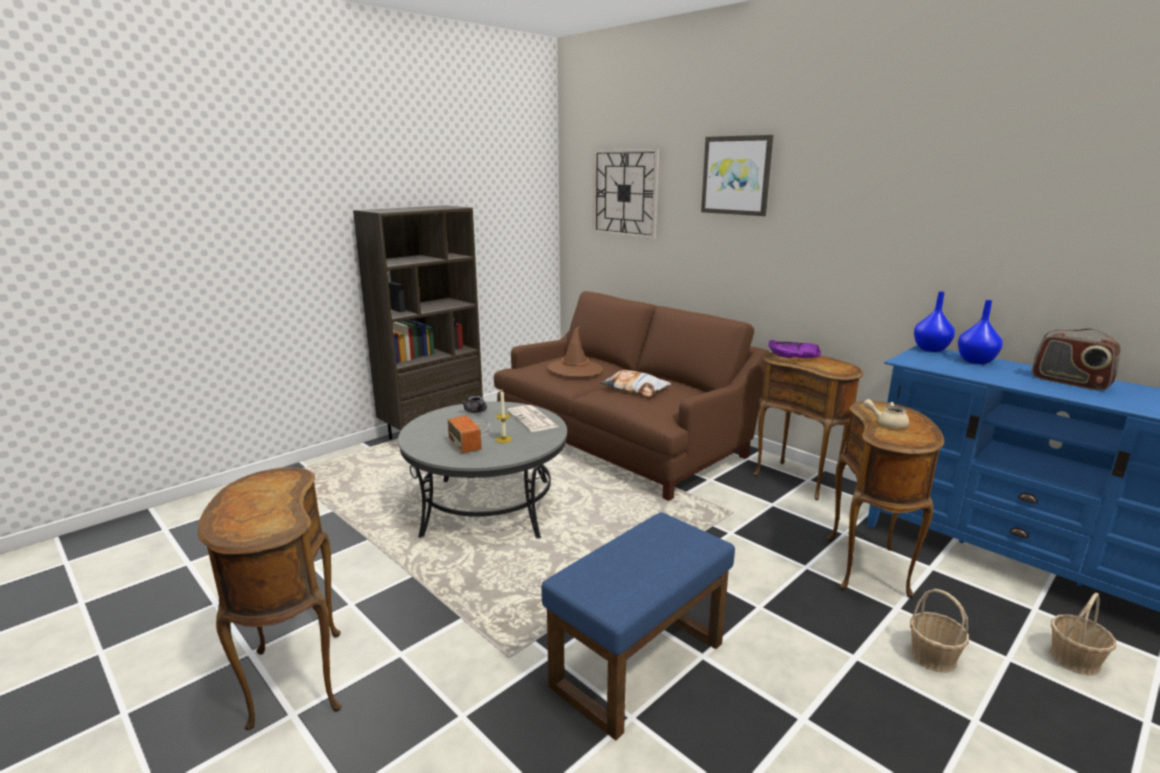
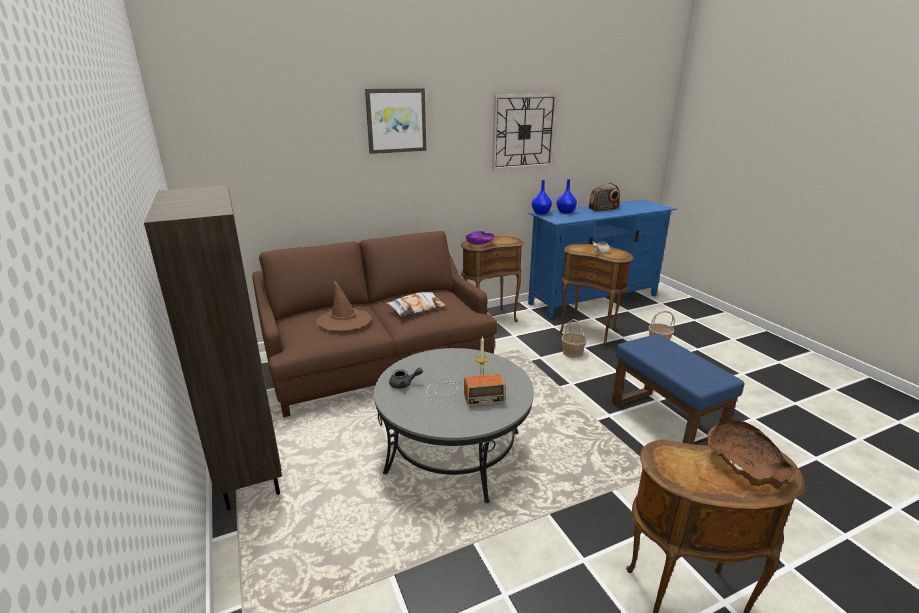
camera: 70 degrees left, 5 degrees up
(262, 514) = (744, 463): none -> brown bowl
(533, 419) = (445, 360): newspaper -> none
(625, 193) = (274, 144): wall clock -> wall clock (523, 132)
(1074, 659) = (660, 316): basket -> basket (572, 352)

